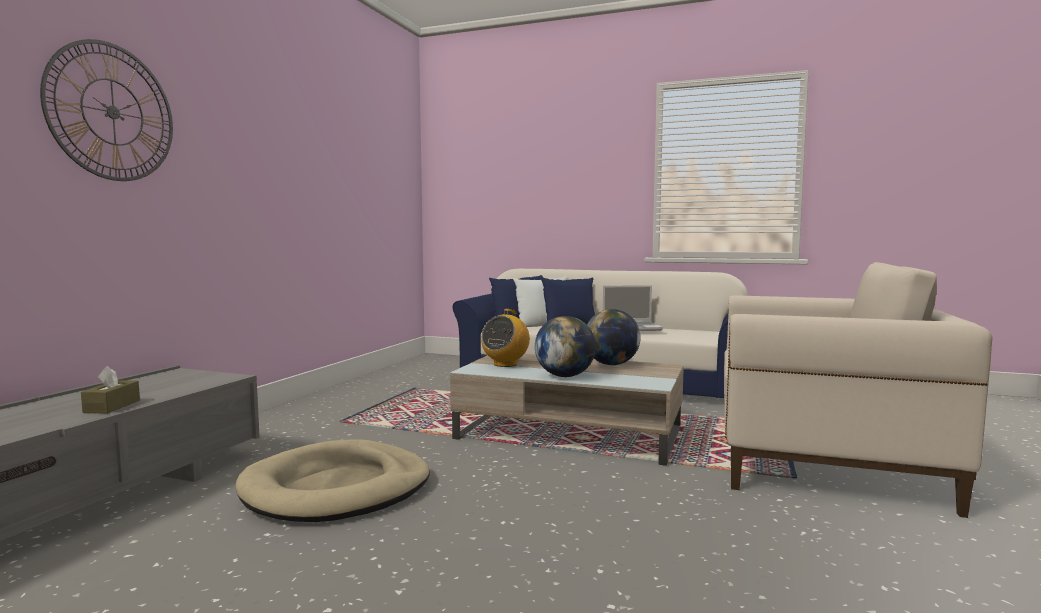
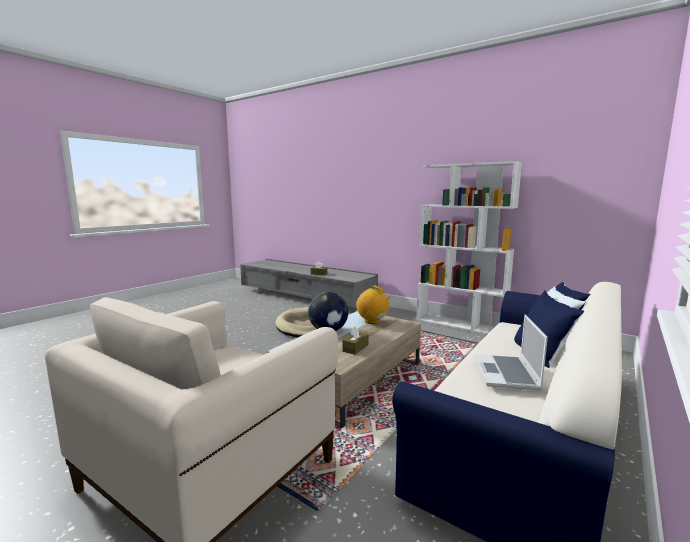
camera: 105 degrees right, 5 degrees up
(112, 112) = (365, 175): wall clock -> none
(337, 393) = (460, 325): none -> white bookcase
(611, 364) = (355, 348): globe -> brown tissue box

